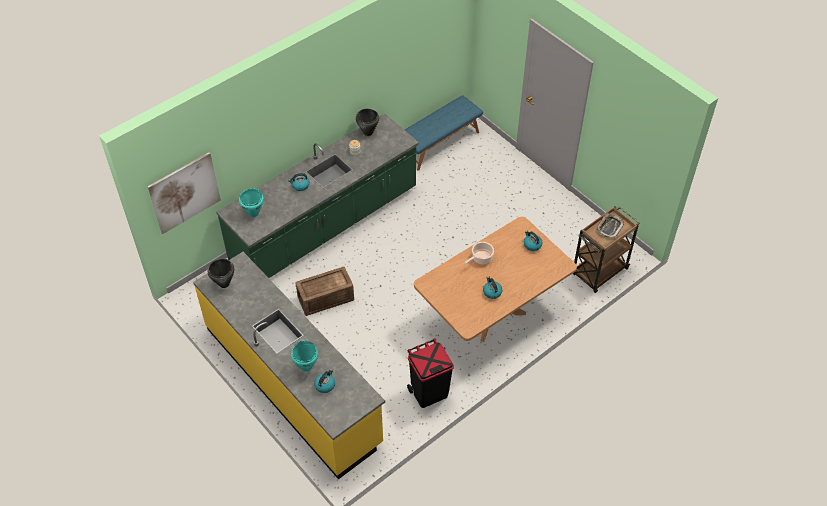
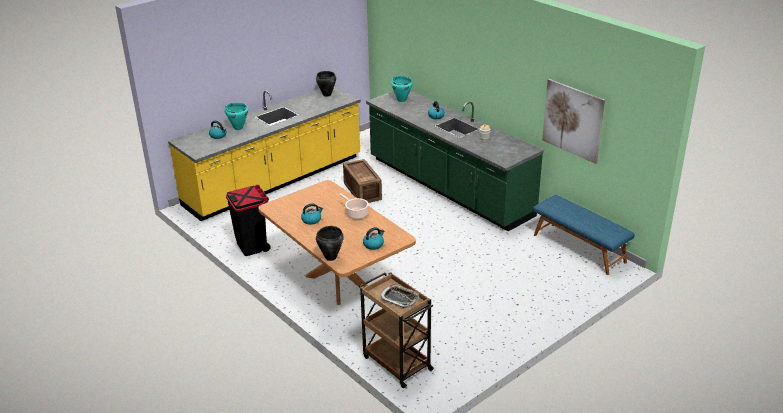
camera: 90 degrees right, 20 degrees down
(184, 193) = (390, 45): picture -> picture (573, 120)
(368, 133) = (512, 143): black cooking pot -> black cooking pot (330, 257)

